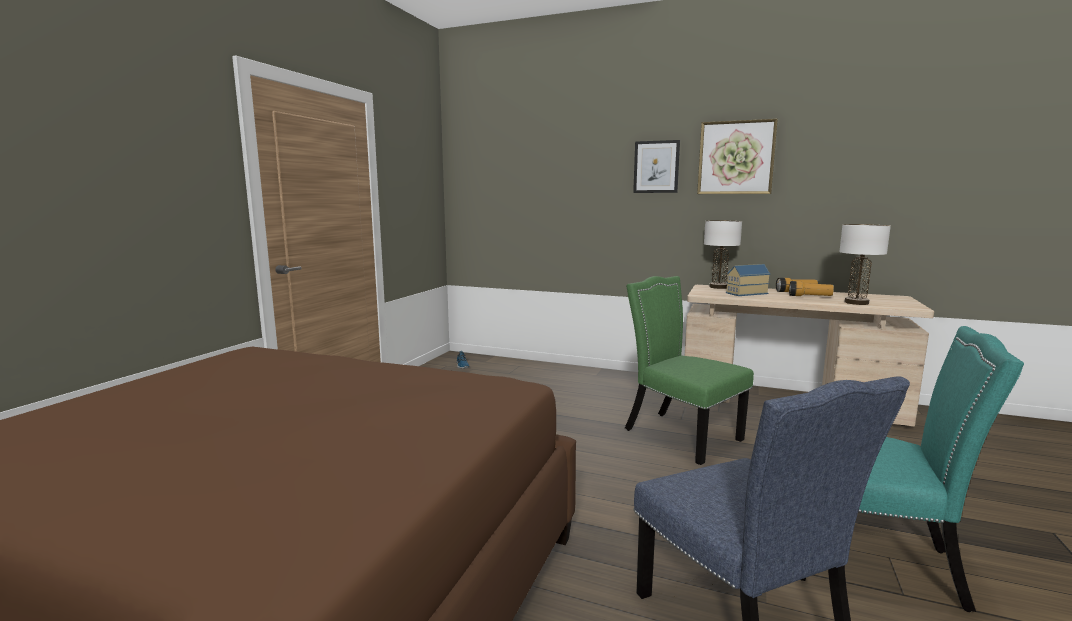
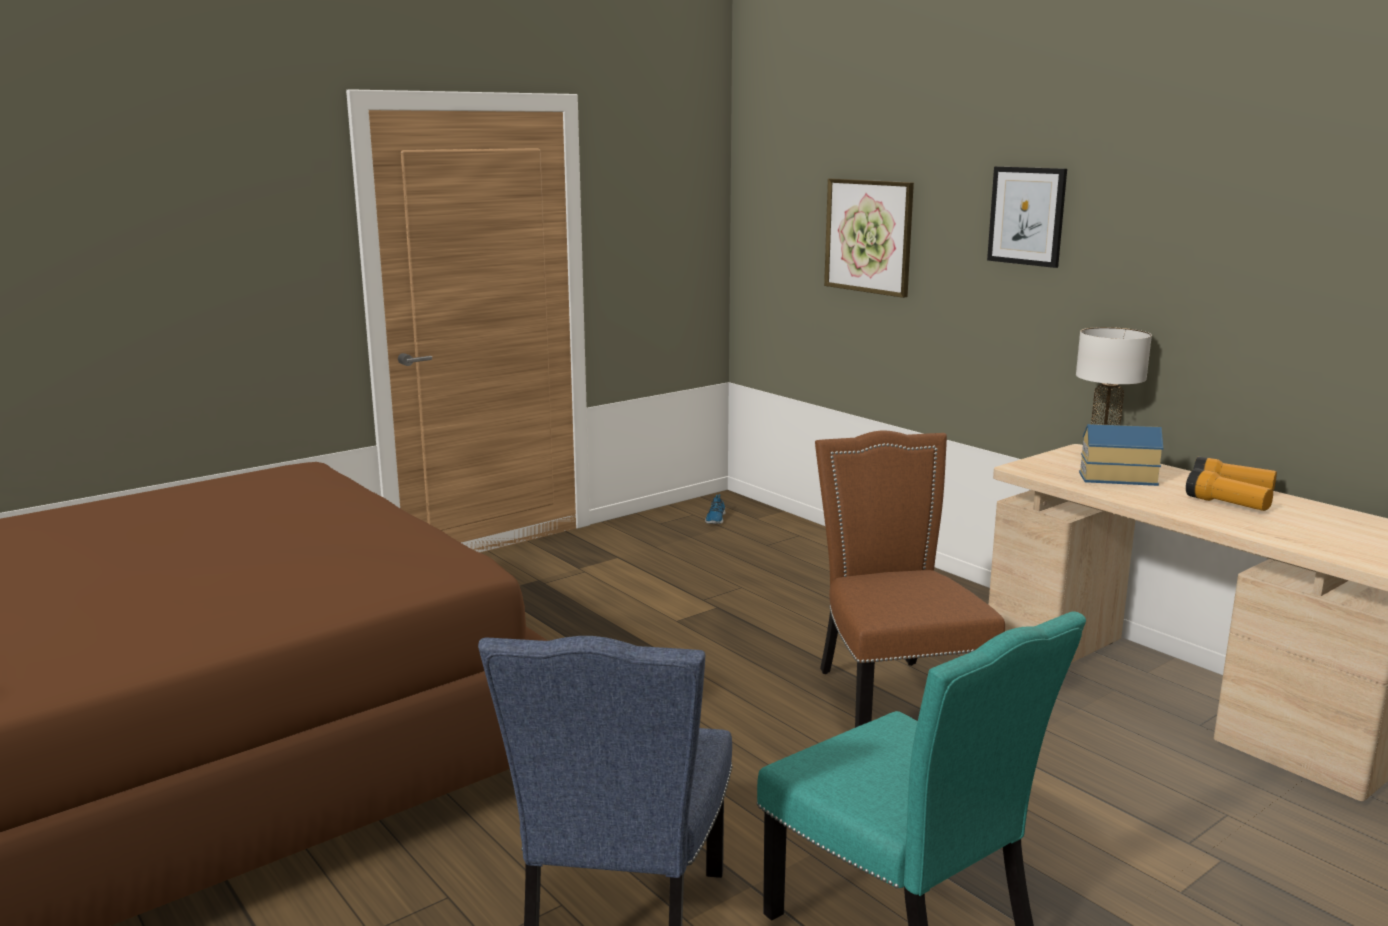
camera: 30 degrees right, 5 degrees up
(683, 436) = (895, 704): green chair -> brown chair
(736, 158) = (1159, 210): picture -> picture (869, 236)
(856, 303) = (1284, 534): table lamp -> none

